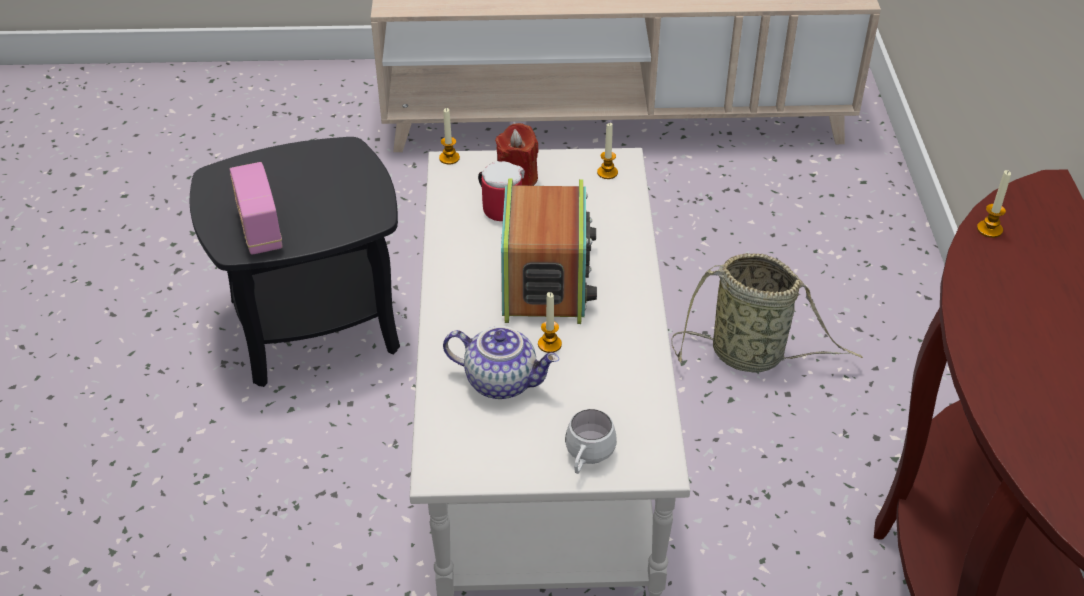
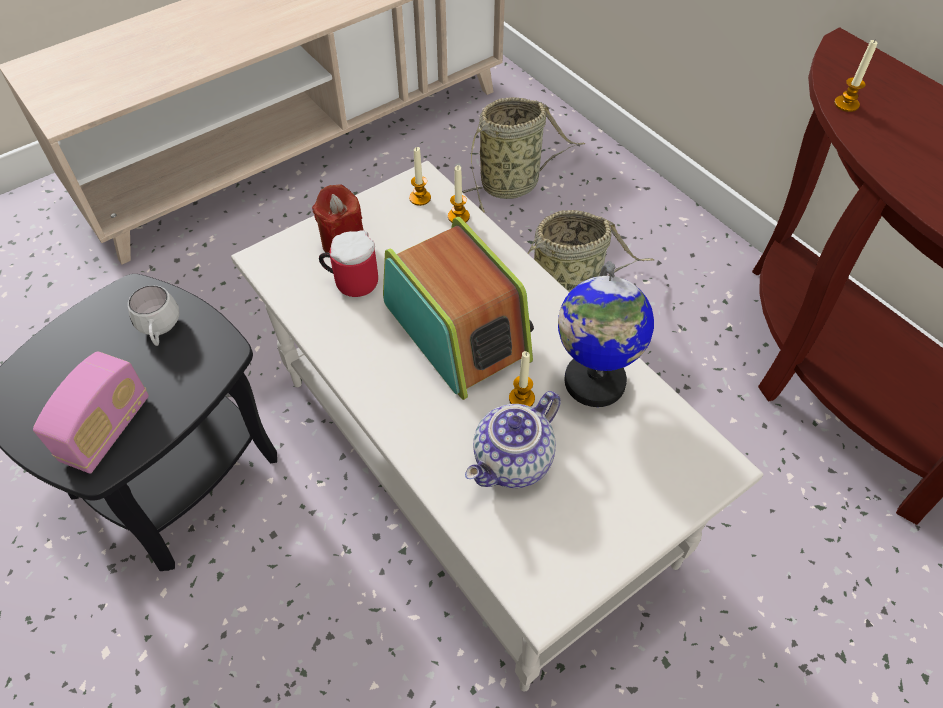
camera: 35 degrees left, 10 degrees up
(259, 229) = (107, 430): radio -> radio turned 105 degrees counterclockwise
(449, 158) = (258, 253): candle -> candle (458, 216)
(502, 381) = (514, 463): teapot -> teapot turned 150 degrees clockwise
(587, 459) = (658, 499): white mug -> white mug (160, 331)
(617, 361) = (594, 382): none -> globe
(789, 234) = (513, 184): none -> basket

